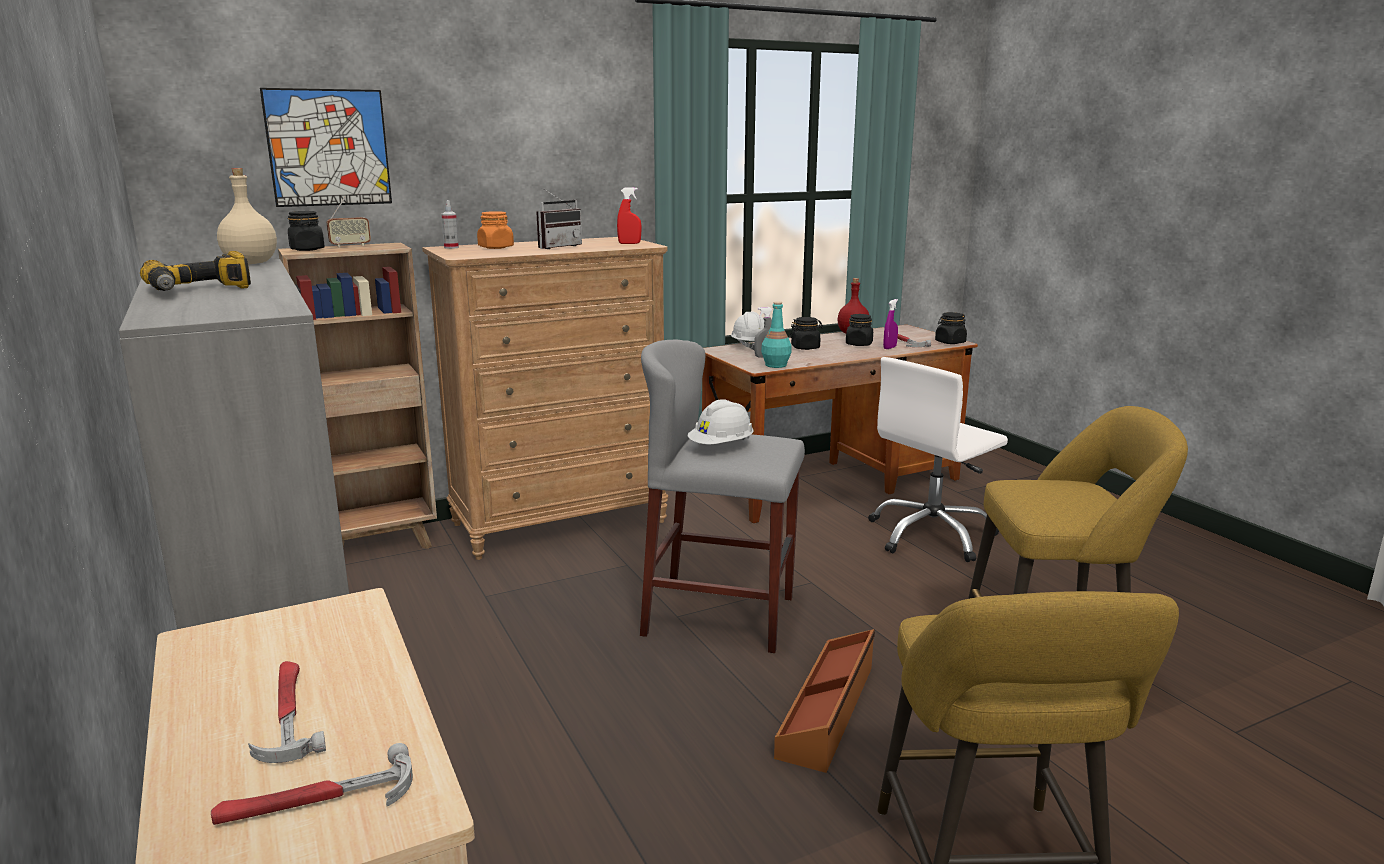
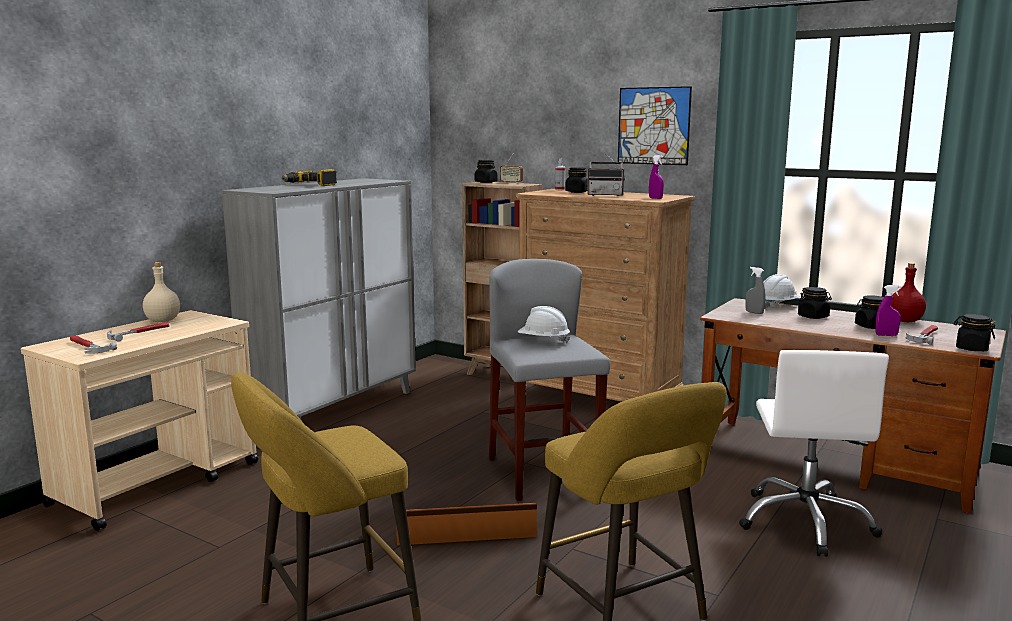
camera: 60 degrees right, 5 degrees down
(252, 263) = (390, 180): beige bottle -> beige bottle (163, 321)
(328, 148) = (515, 123): picture -> picture (653, 126)
(496, 247) = (577, 192): orange jar -> black jar
(629, 243) = (655, 198): red spray bottle -> purple spray bottle
(775, 365) = (736, 318): turquoise bottle -> none
(931, 535) = (806, 522): white office chair -> white office chair turned 105 degrees counterclockwise

